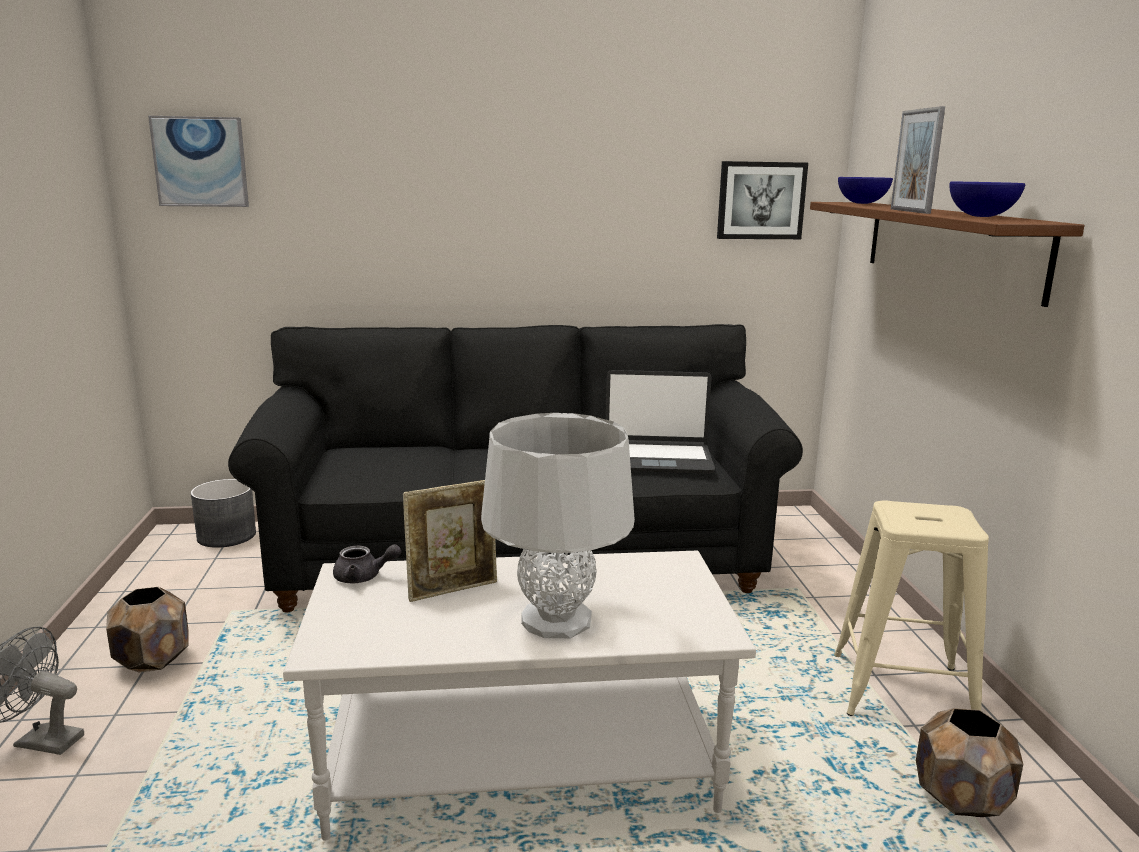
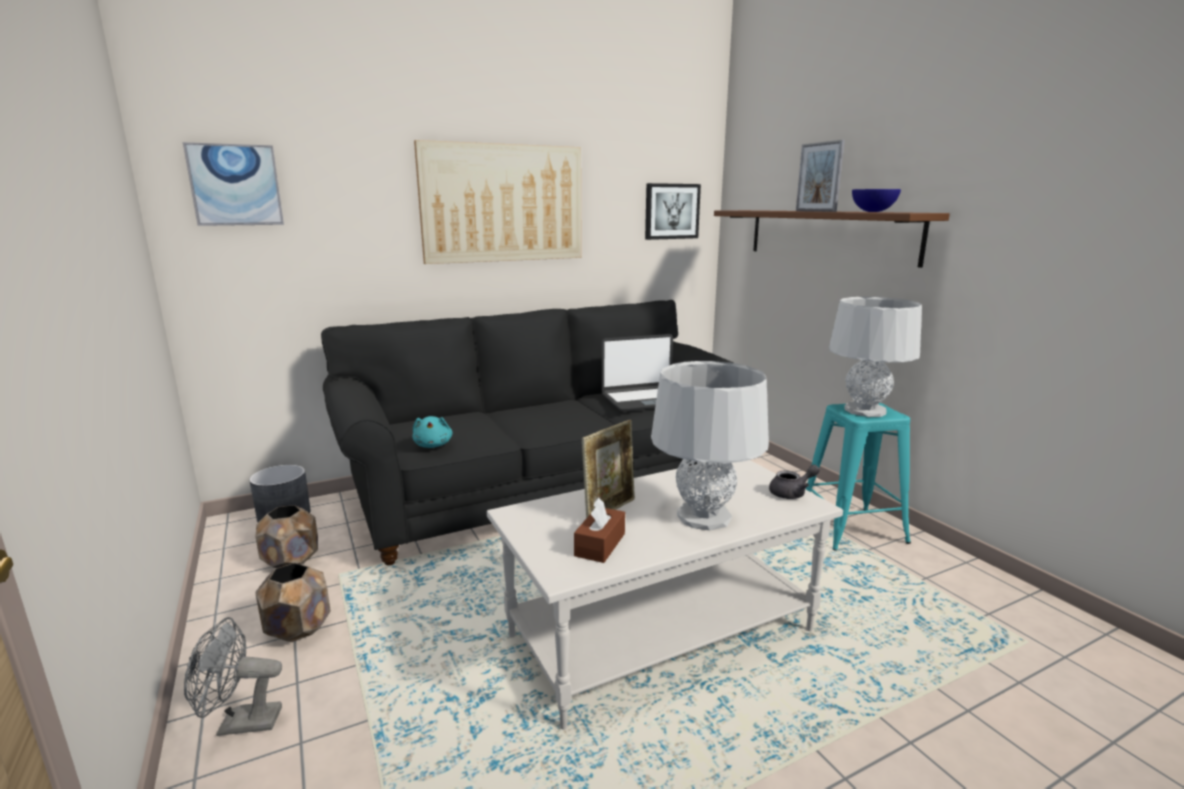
camera: 20 degrees left, 0 degrees up
(349, 479) = (433, 445): none -> turquoise plush toy
(363, 577) = (532, 514): grey teapot -> grey teapot (792, 493)
(397, 627) = (600, 545): none -> brown tissue box
(512, 186) = (503, 203): none -> picture
(862, 203) = (752, 210): blue bowl -> none
(902, 691) = (851, 529): beige stool -> turquoise stool
(925, 517) = (865, 410): none -> grey table lamp
(961, 800) = (931, 586): brown planter -> brown planter (292, 561)

